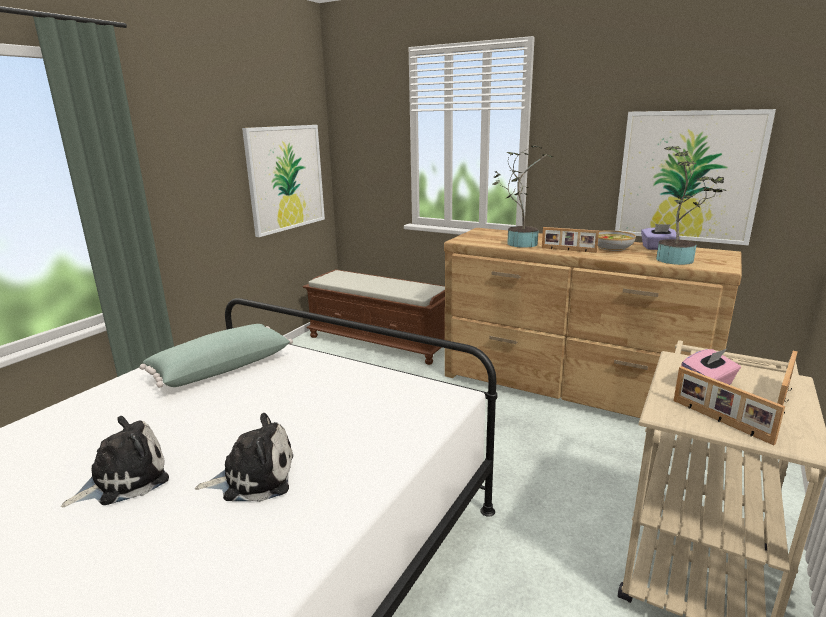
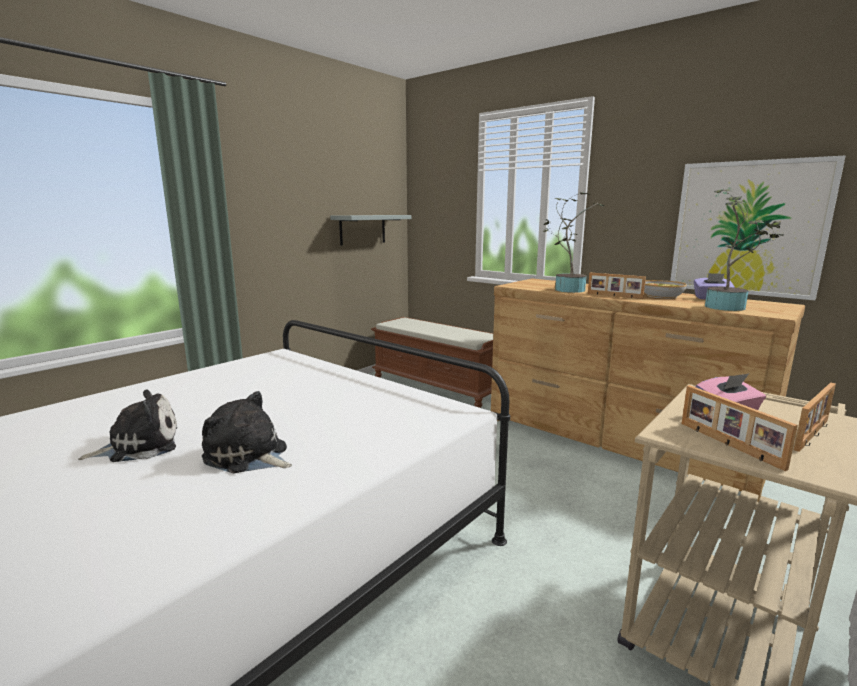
camera: 10 degrees right, 5 degrees down
(221, 368) = (263, 374): green pillow -> none
(254, 477) = (248, 456): plush toy -> plush toy turned 150 degrees counterclockwise
(285, 178) = (362, 229): picture -> grey shelf

